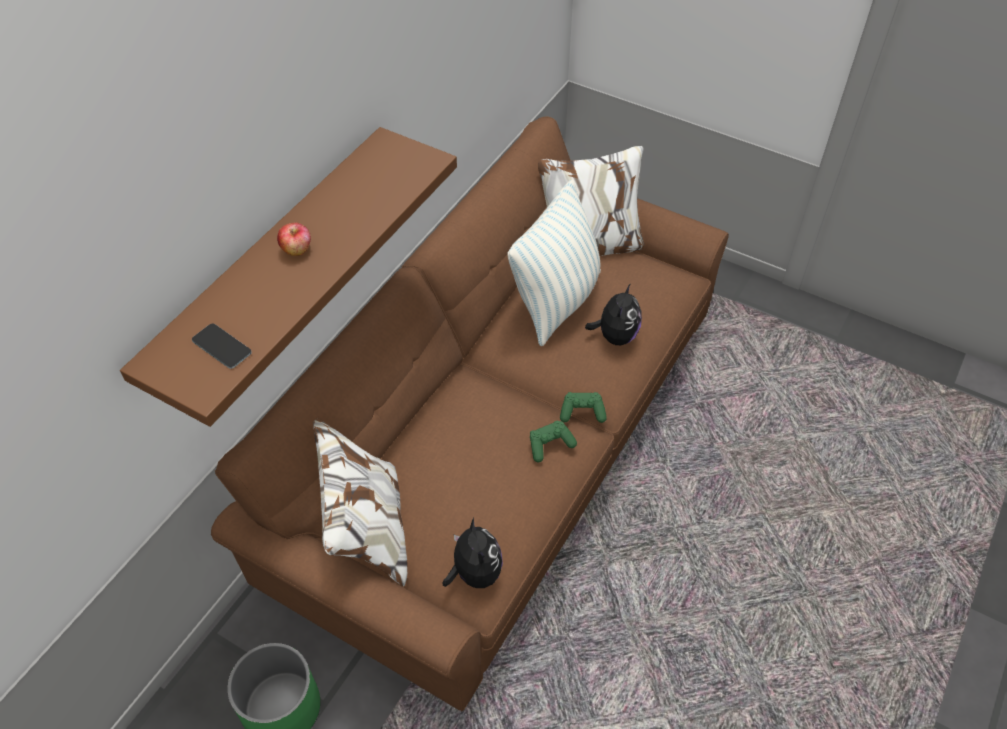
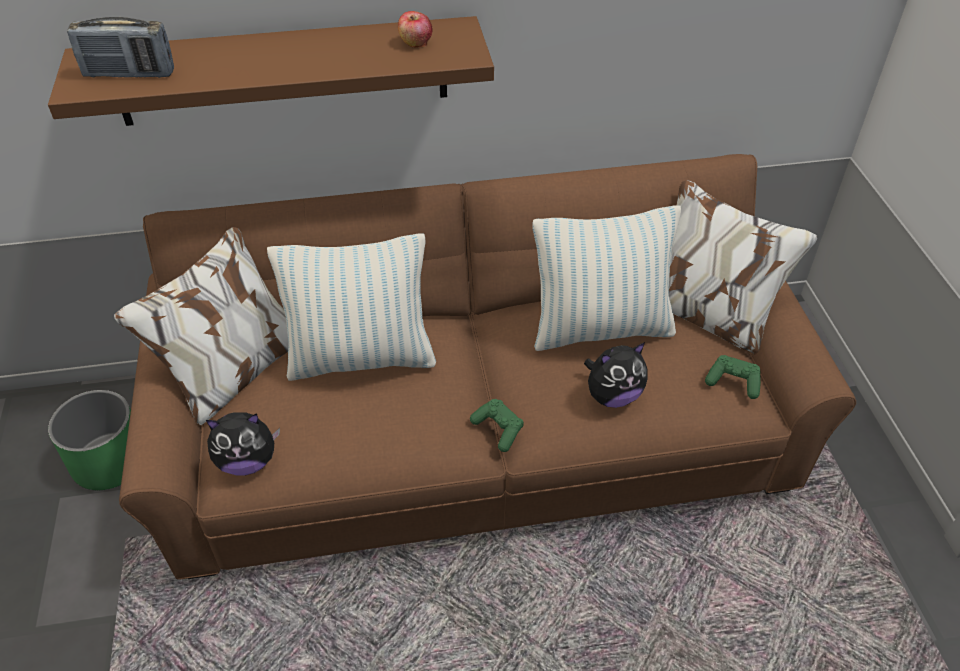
camera: 50 degrees right, 5 degrees down
(221, 346) = (129, 74): phone -> radio
(296, 249) = (275, 52): apple -> apple (415, 43)
(449, 444) = (361, 358): none -> pillow
(474, 573) = (247, 461): plush toy -> plush toy turned 45 degrees clockwise
(550, 445) = (430, 426): green game controller -> green game controller (733, 382)

